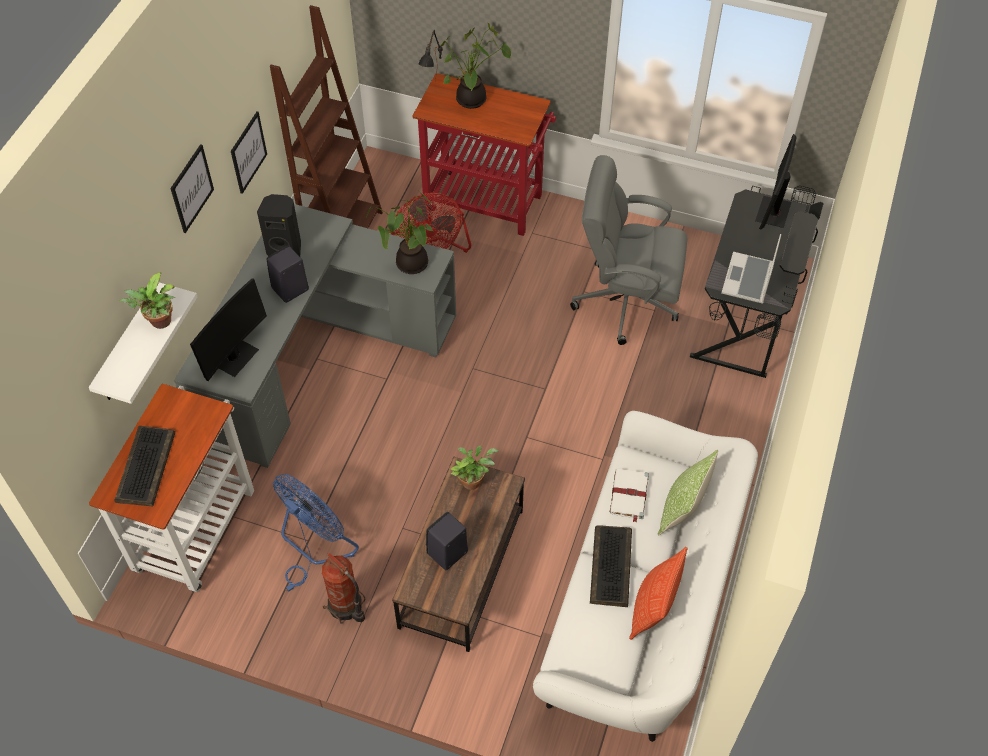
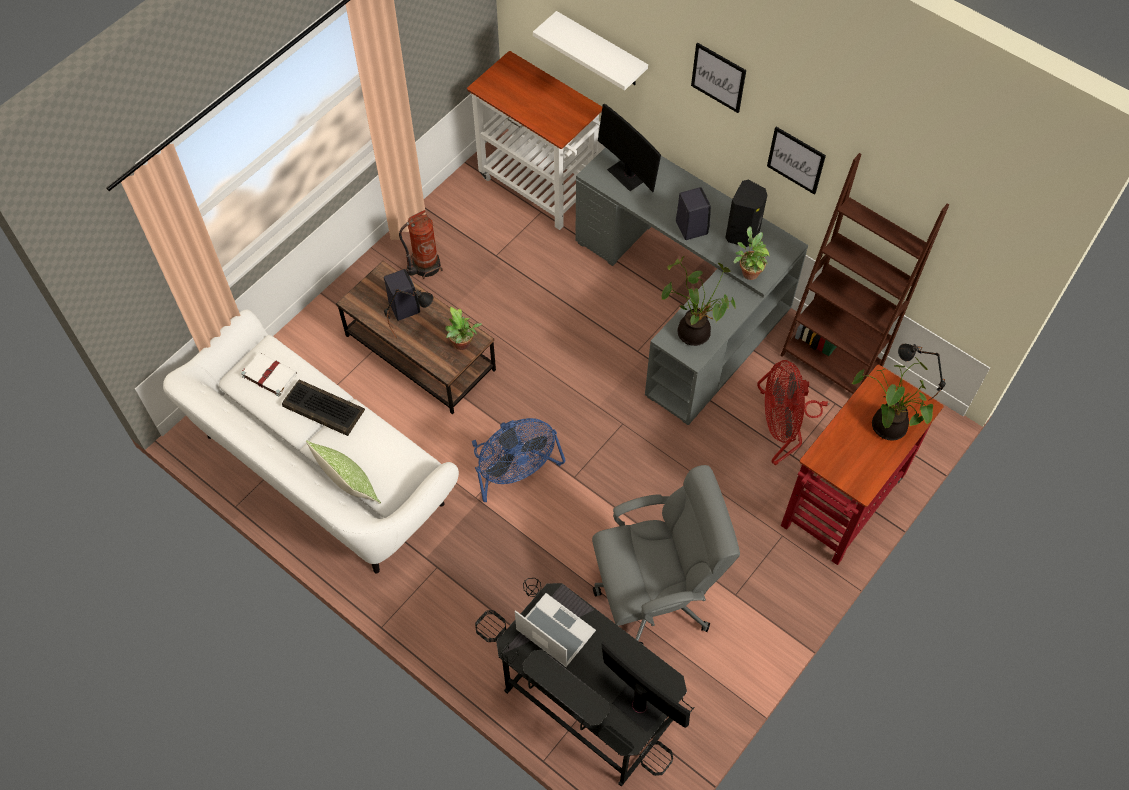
camera: 110 degrees right, 5 degrees up
(145, 466) = (527, 86): keyboard -> none
(159, 323) = (601, 58): potted plant -> potted plant (748, 271)
(310, 543) = (492, 256): blue fan -> blue fan (511, 470)
(474, 532) = (413, 331): none -> black table lamp
(626, 301) = (655, 593): grey office chair -> grey office chair turned 45 degrees clockwise
(629, 496) = (382, 447): white book -> white book (269, 374)
(652, 609) = (272, 425): orange pillow -> none

